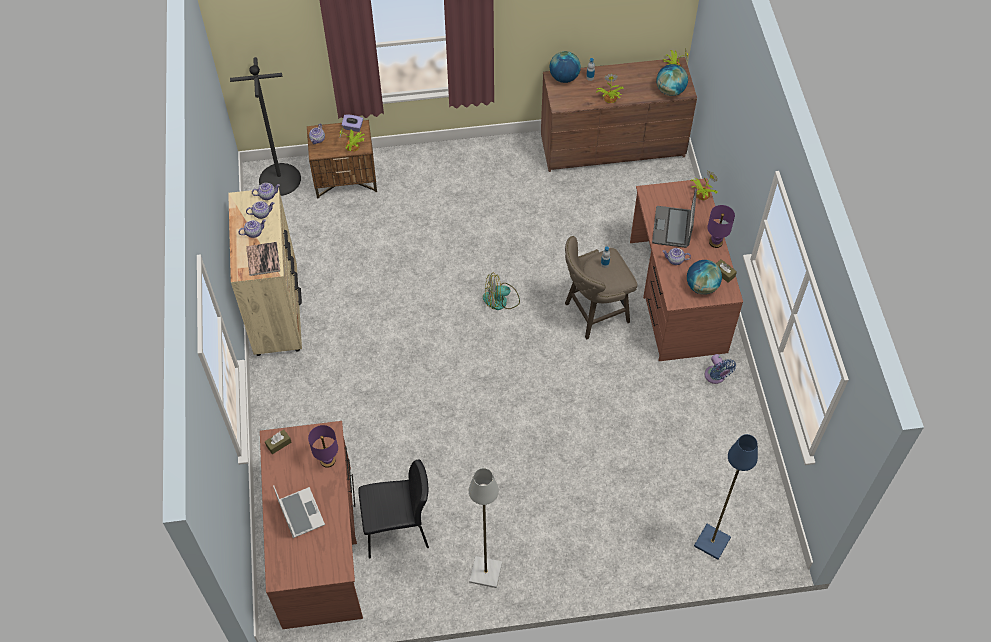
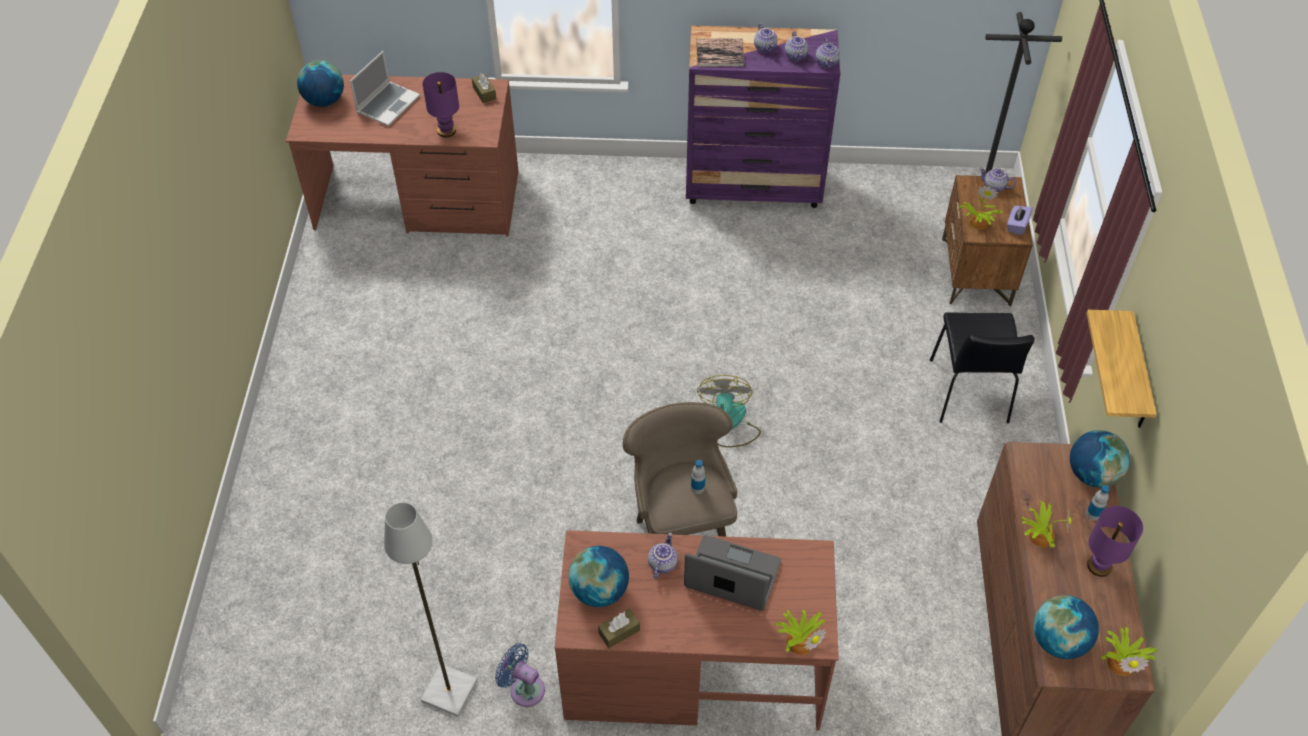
camera: 100 degrees right, 5 degrees down
(277, 312) = (754, 187): beige dresser -> purple dresser
(300, 513) = (388, 104): laptop -> laptop turned 45 degrees counterclockwise
(301, 565) = (324, 101): none -> globe
(398, 528) = (411, 272): black chair -> black chair (969, 394)
(485, 573) = (320, 346): grey floor lamp -> grey floor lamp (449, 690)
(535, 31) = (1138, 375): none -> shelf
(712, 542) = (255, 611): blue floor lamp -> none
(715, 242) = (689, 636): purple table lamp -> purple table lamp (1100, 566)
(716, 377) = (524, 688): blue fan -> blue fan turned 45 degrees clockwise

